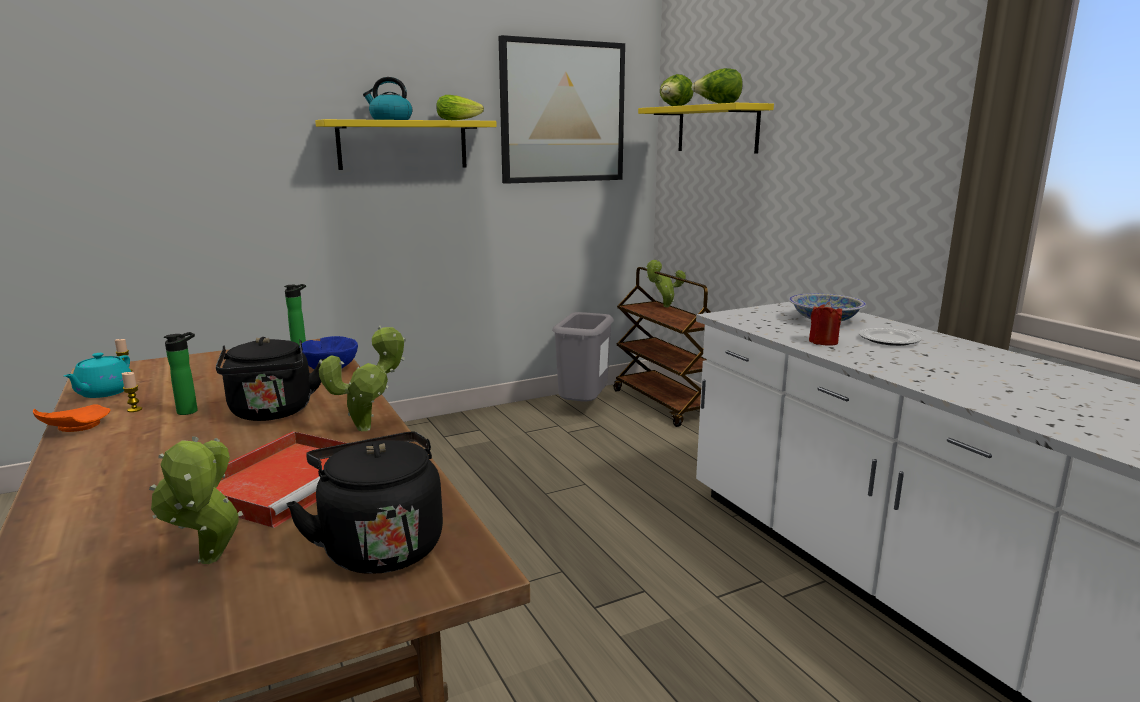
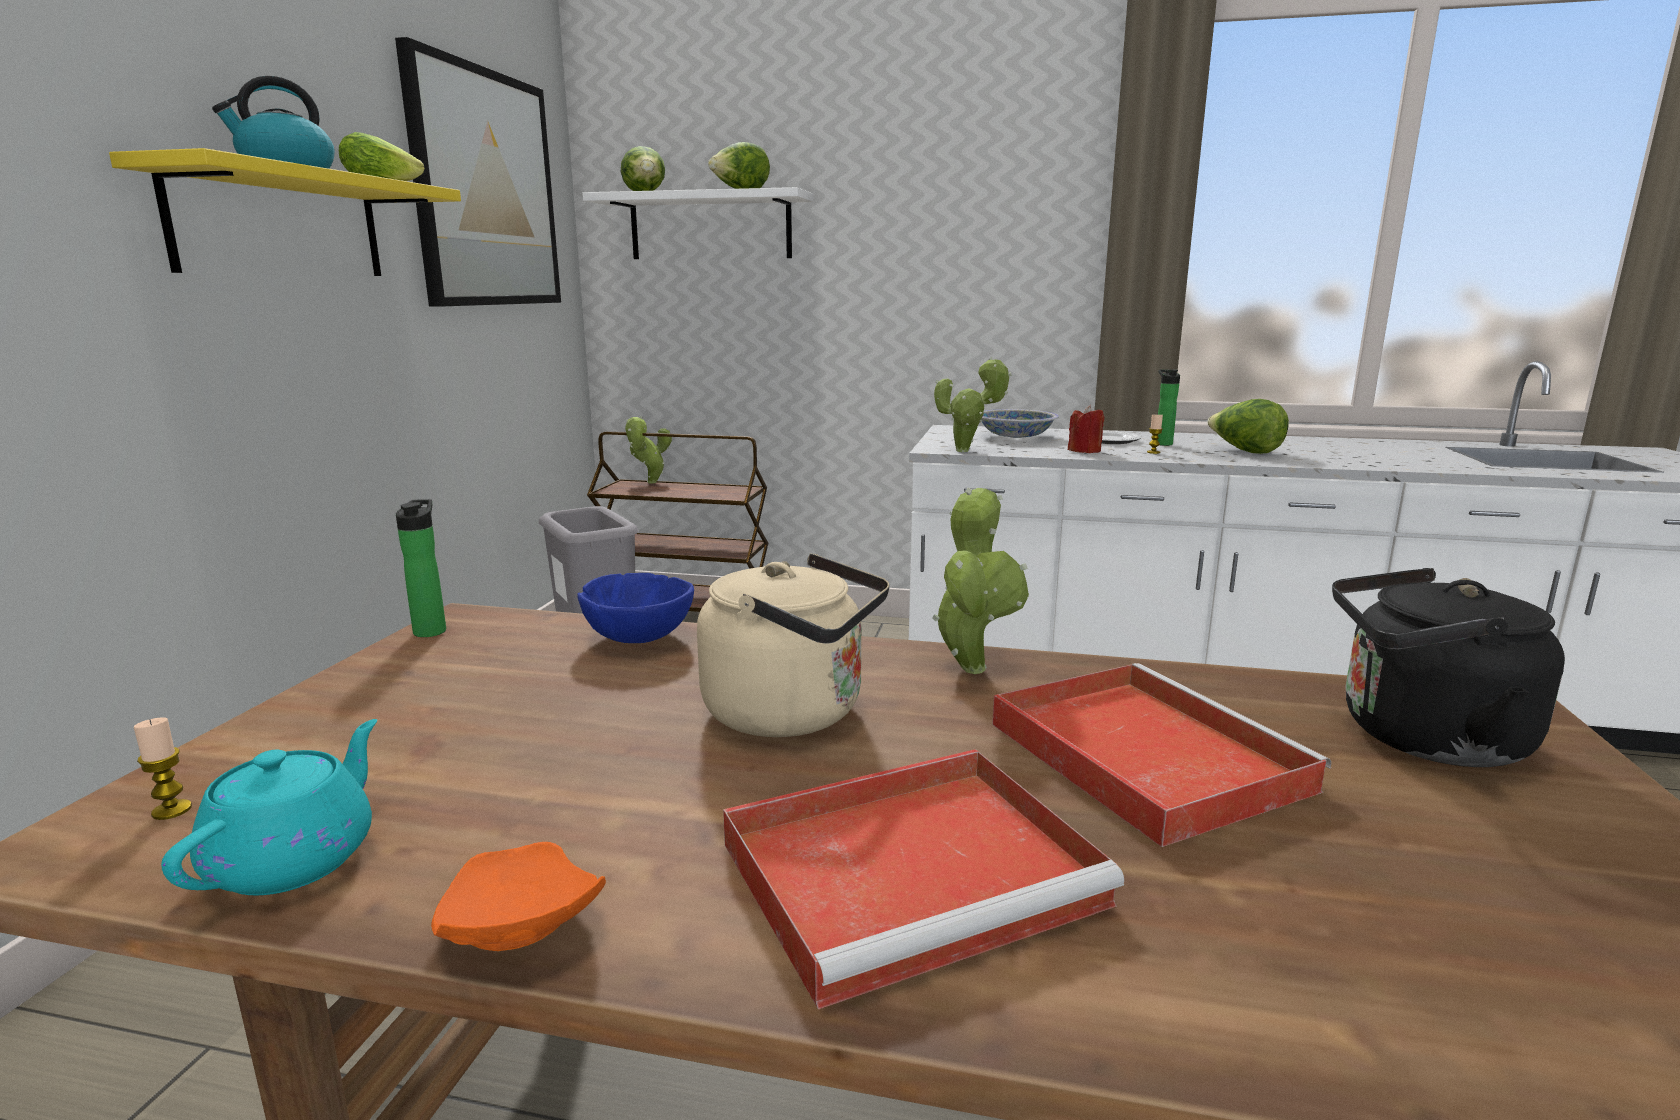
camera: 50 degrees left, 0 degrees up
(103, 393) = (295, 859): turquoise teapot -> turquoise teapot turned 120 degrees counterclockwise
(134, 410) = (522, 834): candle -> candle (1153, 452)
(139, 466) = (916, 871): none -> red tray
(190, 411) = (648, 777): bottle -> bottle (1162, 443)
(210, 563) = (1436, 860): potted plant -> potted plant (967, 451)
(272, 413) = (794, 713): black kettle -> beige kettle
(717, 129) = (710, 227): yellow shelf -> white shelf
(972, 378) = (1244, 451): none -> lettuce

